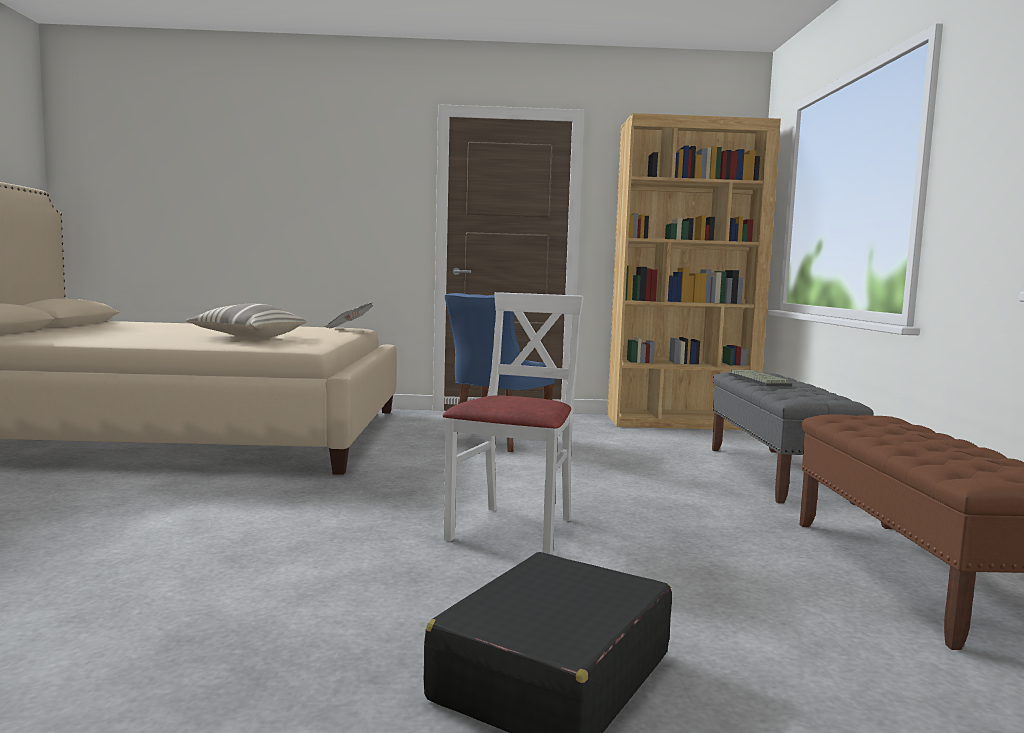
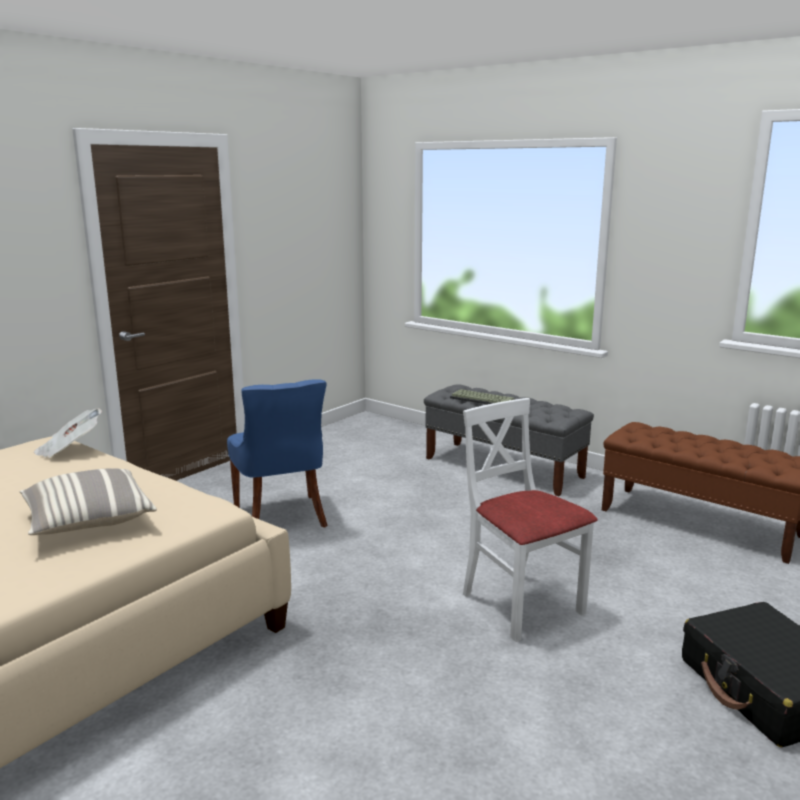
camera: 50 degrees left, 10 degrees up
(680, 422) = (343, 434): brown bookcase -> none

